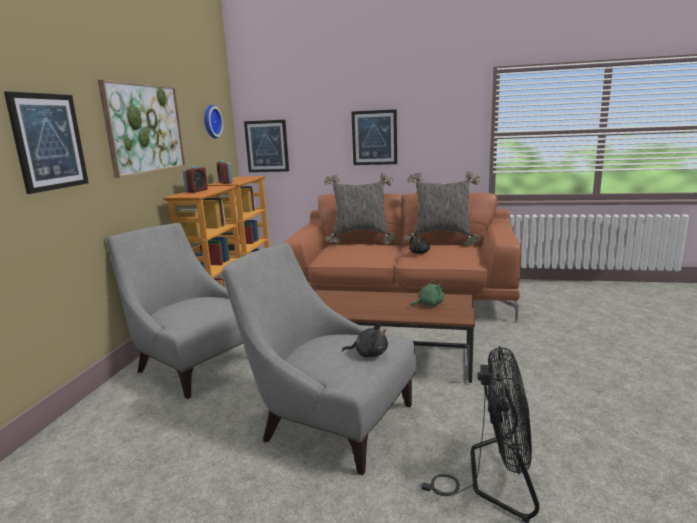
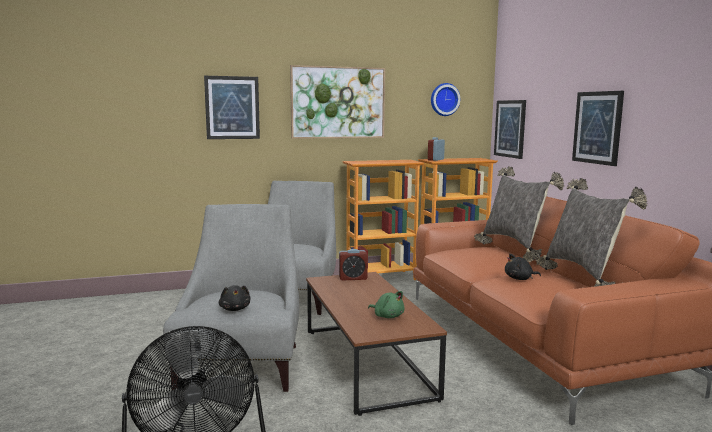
camera: 60 degrees right, 5 degrees down
(196, 191) = (381, 161): alarm clock -> alarm clock (353, 278)

